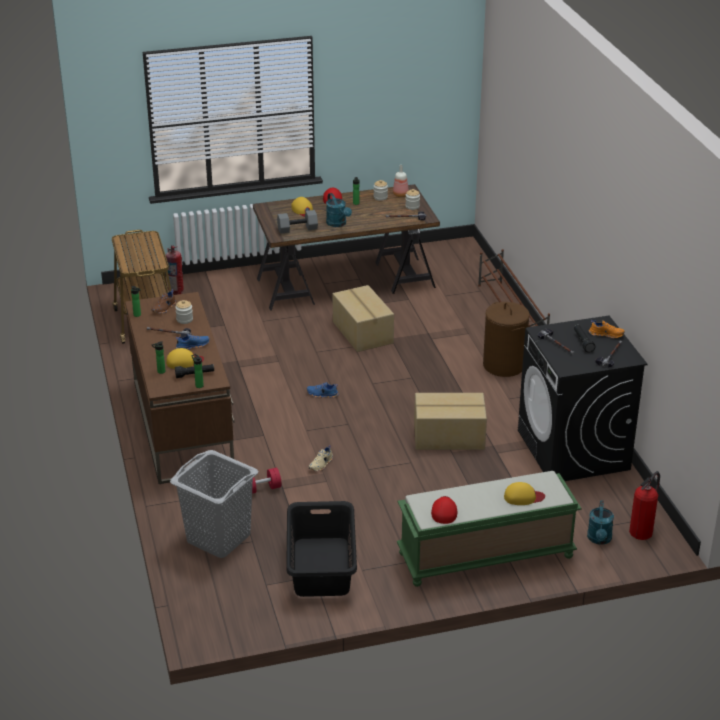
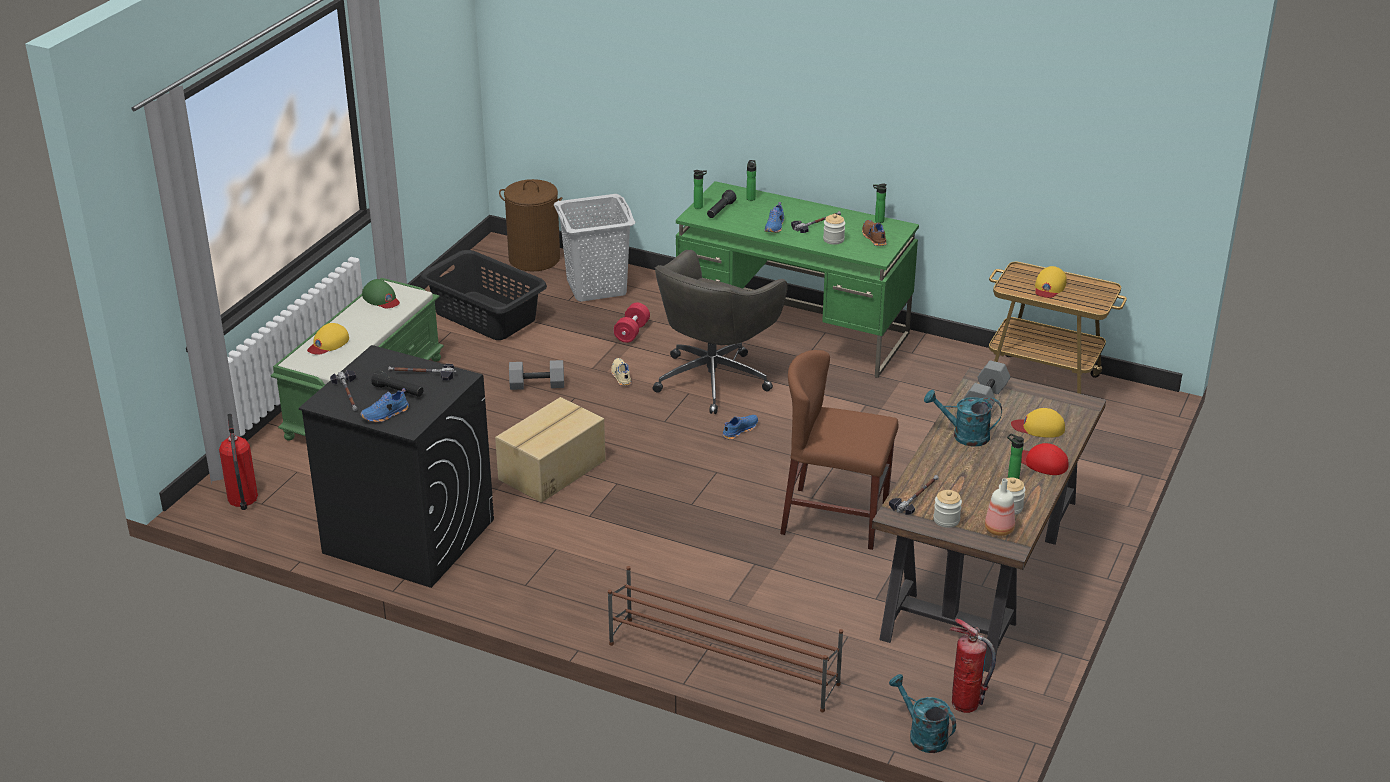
camera: 130 degrees right, 0 degrees up
(176, 291) = (1102, 432): fire extinguisher -> fire extinguisher (965, 704)
(182, 426) = (794, 332): brown desk -> green desk
(184, 362) = (751, 213): yellow cap -> yellow cap (1049, 287)
(278, 429) = (714, 379): none -> grey office chair
(362, 333) = (835, 518): cardboard box -> brown chair
(373, 492) = (537, 384): none -> grey dumbbell
(444, 511) = (381, 298): red cap -> green cap
(504, 365) = (622, 585): brown laundry basket -> brown laundry basket (534, 259)
(599, 539) = (276, 468): turquoise watering can -> turquoise watering can (922, 735)
(606, 334) = (385, 415): orange shoe -> blue shoe

